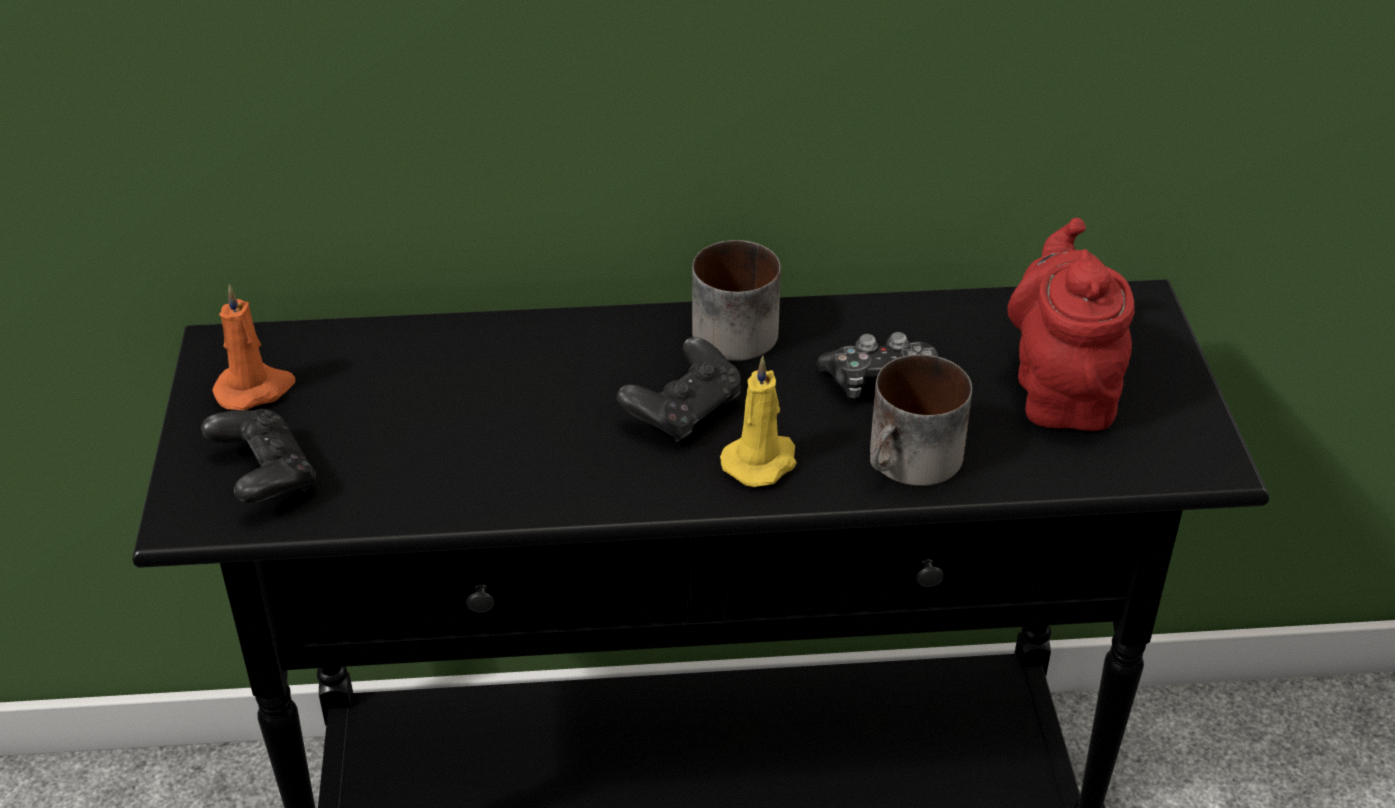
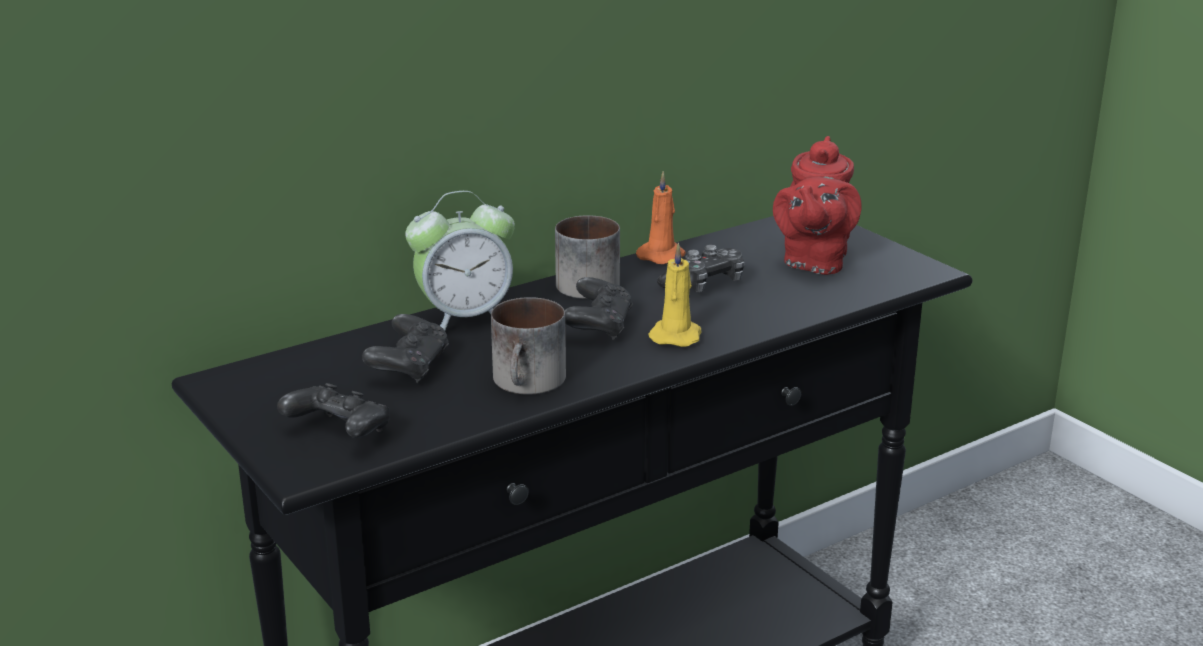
camera: 30 degrees left, 15 degrees down
(255, 389) = (275, 394): orange candle -> orange candle (662, 255)
(420, 400) = (409, 367): none -> black game controller
(547, 342) = (465, 319): none -> alarm clock
(911, 463) = (767, 313): mug -> mug (530, 383)
(1062, 391) = (813, 262): red teapot -> red teapot turned 135 degrees counterclockwise

